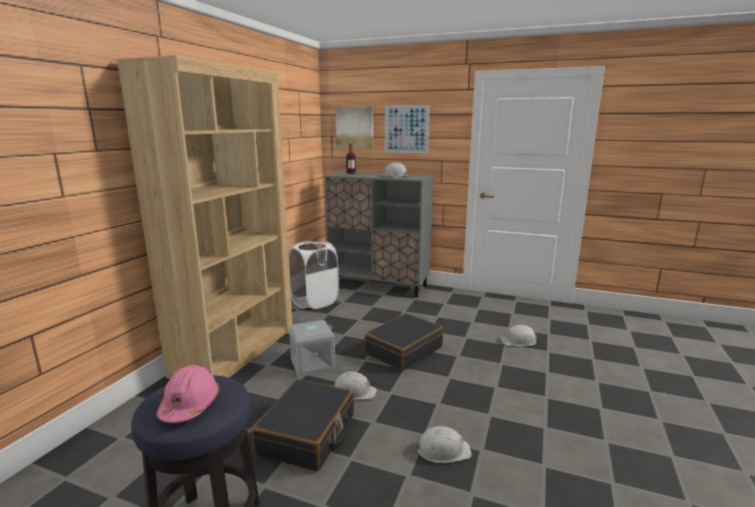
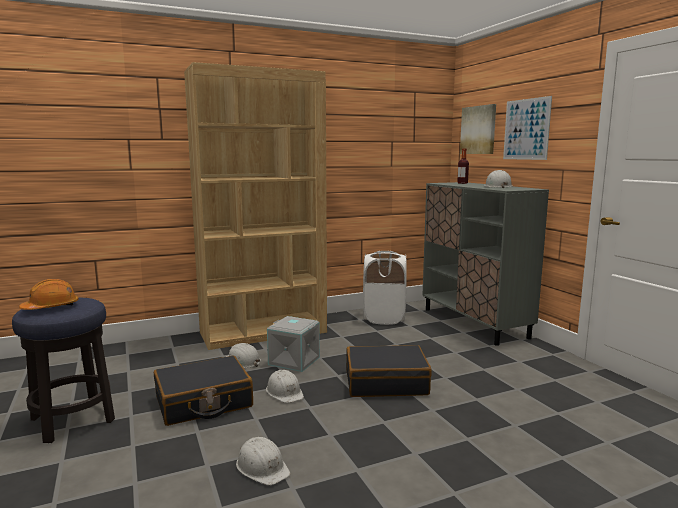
camera: 45 degrees right, 5 degrees down
(190, 405) = (51, 307): pink hard hat -> orange hard hat
(519, 341) = (541, 430): white hard hat -> white hard hat (242, 361)

